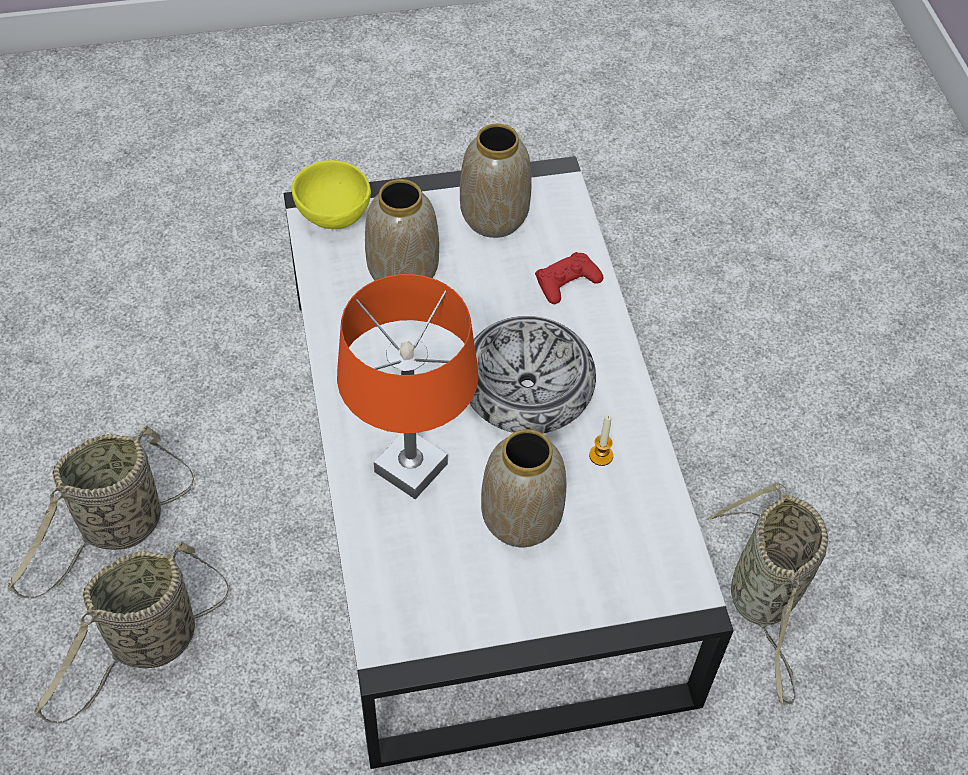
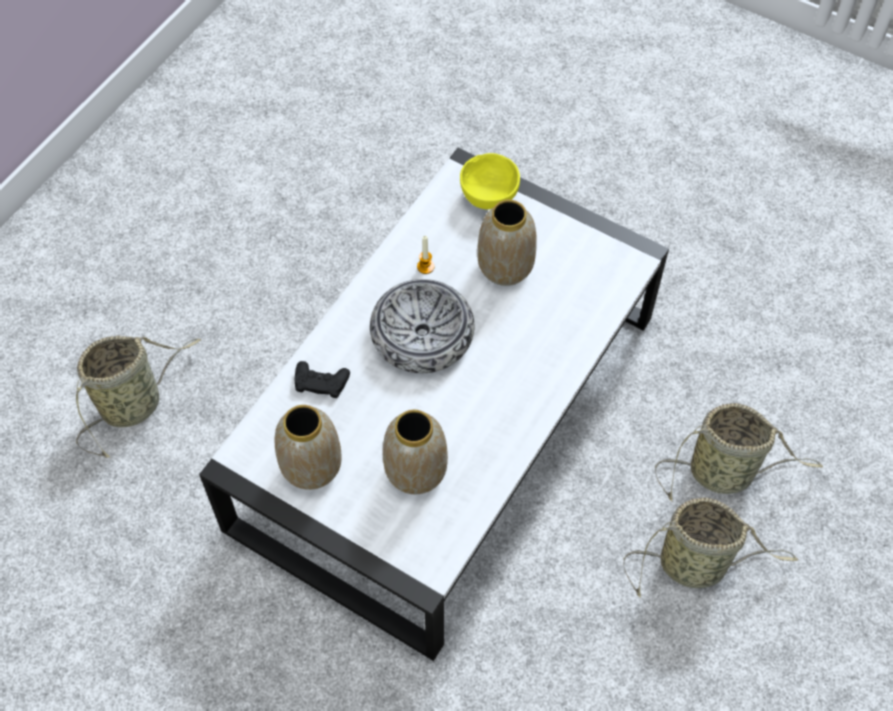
camera: 135 degrees left, 5 degrees up
(333, 216) = (417, 558): yellow bowl -> yellow bowl (489, 196)
(410, 468) = (538, 339): orange table lamp -> none
(567, 282) = (321, 382): red game controller -> black game controller
(763, 600) = (367, 241): basket -> basket (135, 403)

